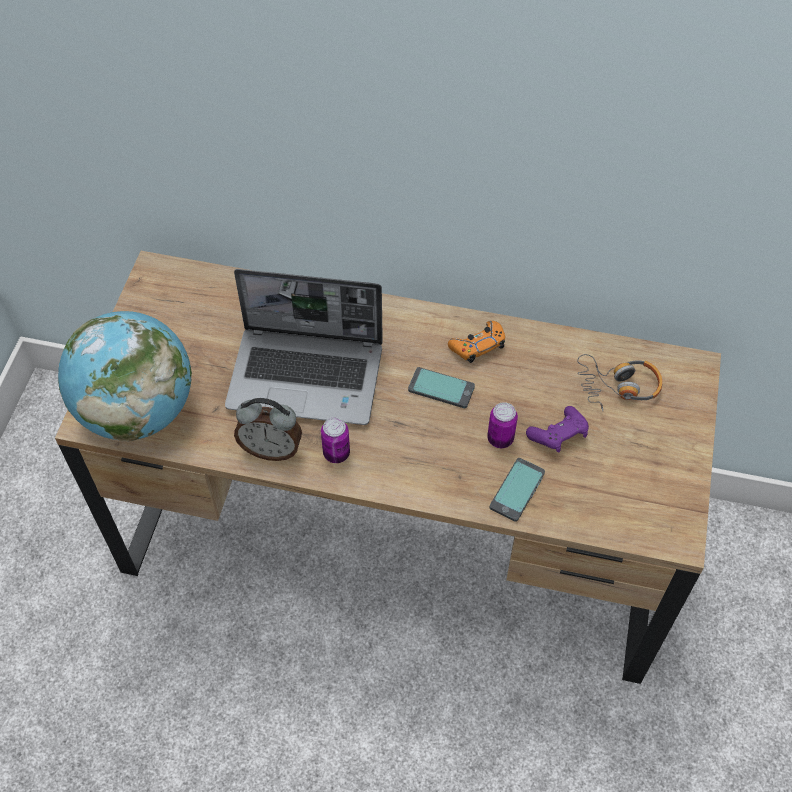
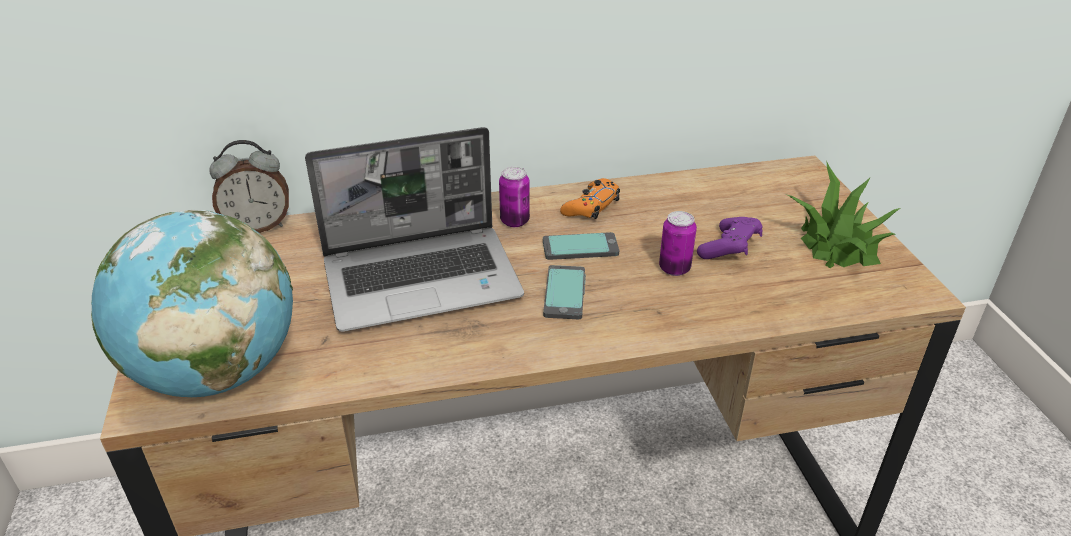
camera: 25 degrees left, 20 degrees down
(271, 449) = (420, 355): alarm clock -> alarm clock (258, 226)
(336, 453) = (504, 335): can -> can (514, 221)
(517, 490) = (729, 304): phone -> phone (565, 293)
(618, 386) = (750, 199): headphones -> none
(653, 465) = (838, 244): none -> potted plant

